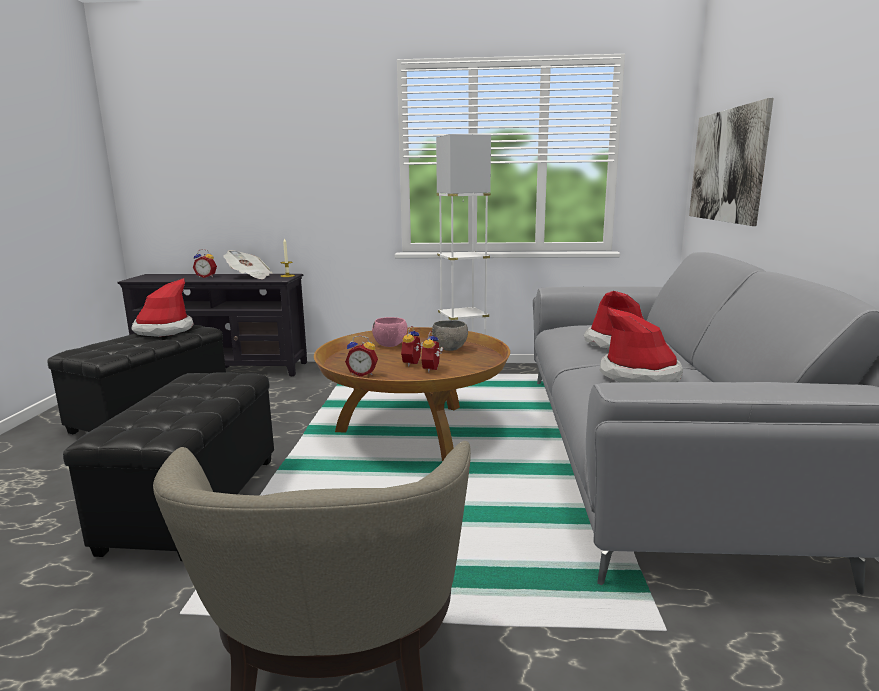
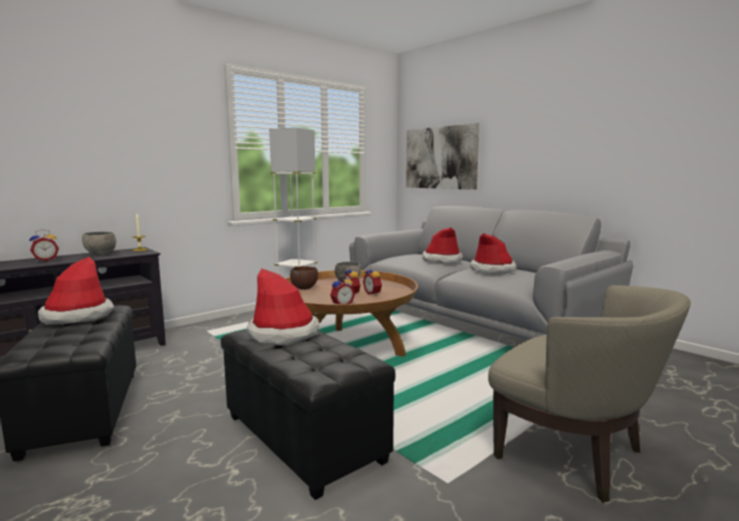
camera: 45 degrees left, 5 degrees down
(201, 386) = (283, 334): none -> hat
(249, 277) = (101, 254): newspaper -> grey bowl
(390, 345) = (304, 288): pink bowl -> brown bowl

